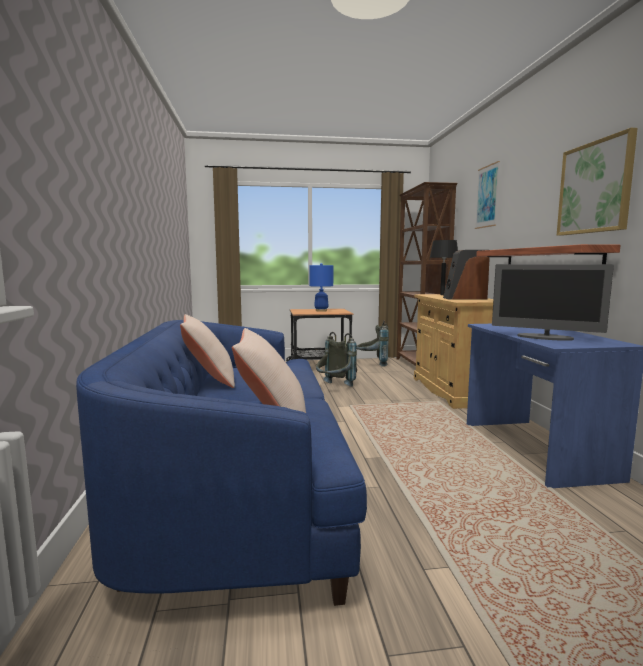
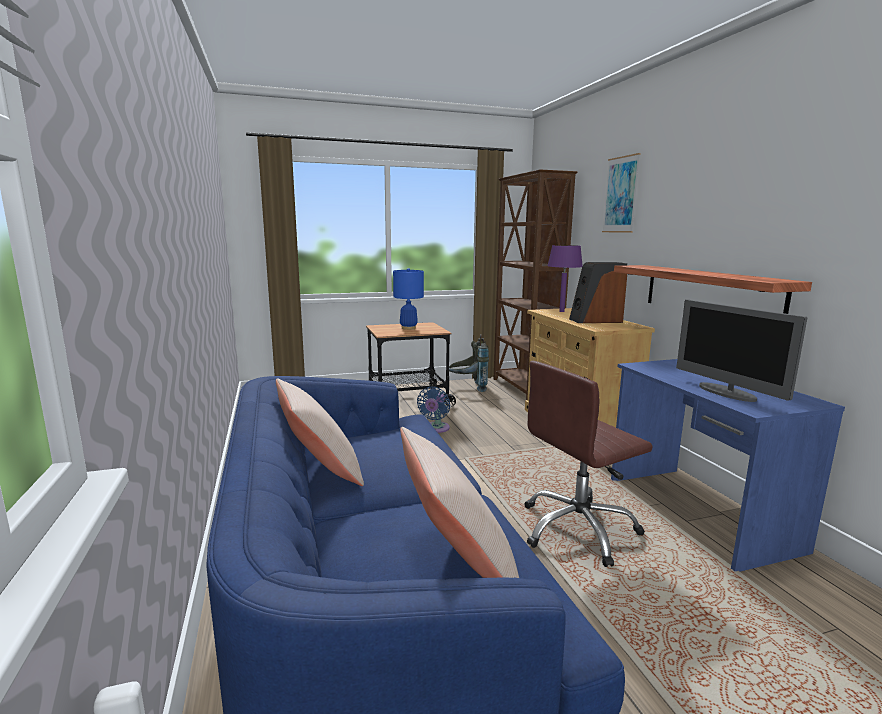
camera: 10 degrees left, 5 degrees up
(334, 387) = (436, 429): grey backpack -> blue fan
(422, 453) = (578, 529): none -> brown office chair
(442, 295) = (562, 311): black table lamp -> purple table lamp
(545, 337) = (727, 393): monitor -> monitor turned 45 degrees clockwise
(595, 187) = (779, 208): picture -> none

